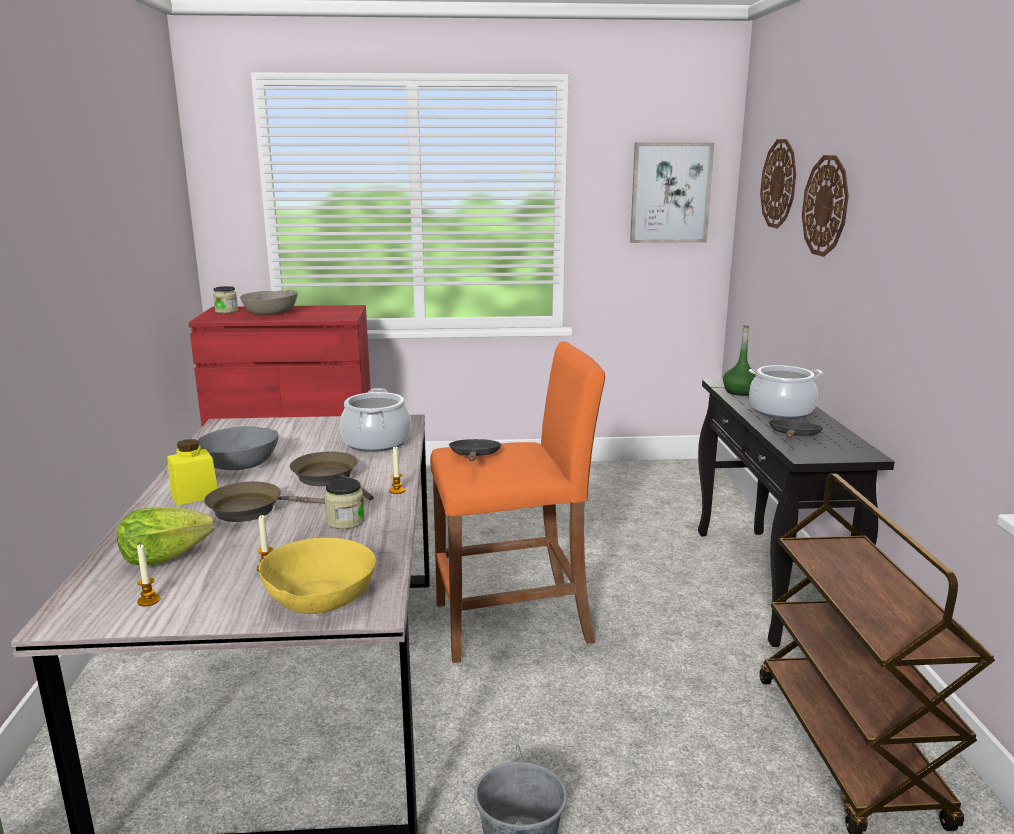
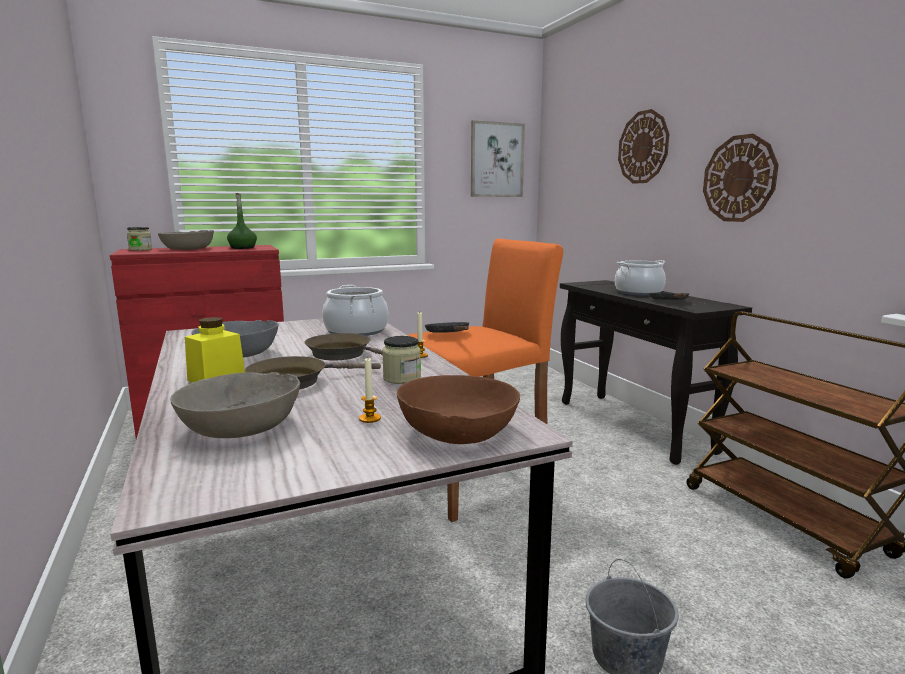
camera: 20 degrees left, 5 degrees down
(149, 600) = (266, 463): candle -> none
(164, 557) = (240, 426): lettuce -> grey bowl
(321, 597) = (459, 431): yellow bowl -> brown bowl
(740, 392) = (596, 286): green bottle -> green bottle (243, 248)
(779, 184) = (588, 144): wall clock -> wall clock (739, 178)

